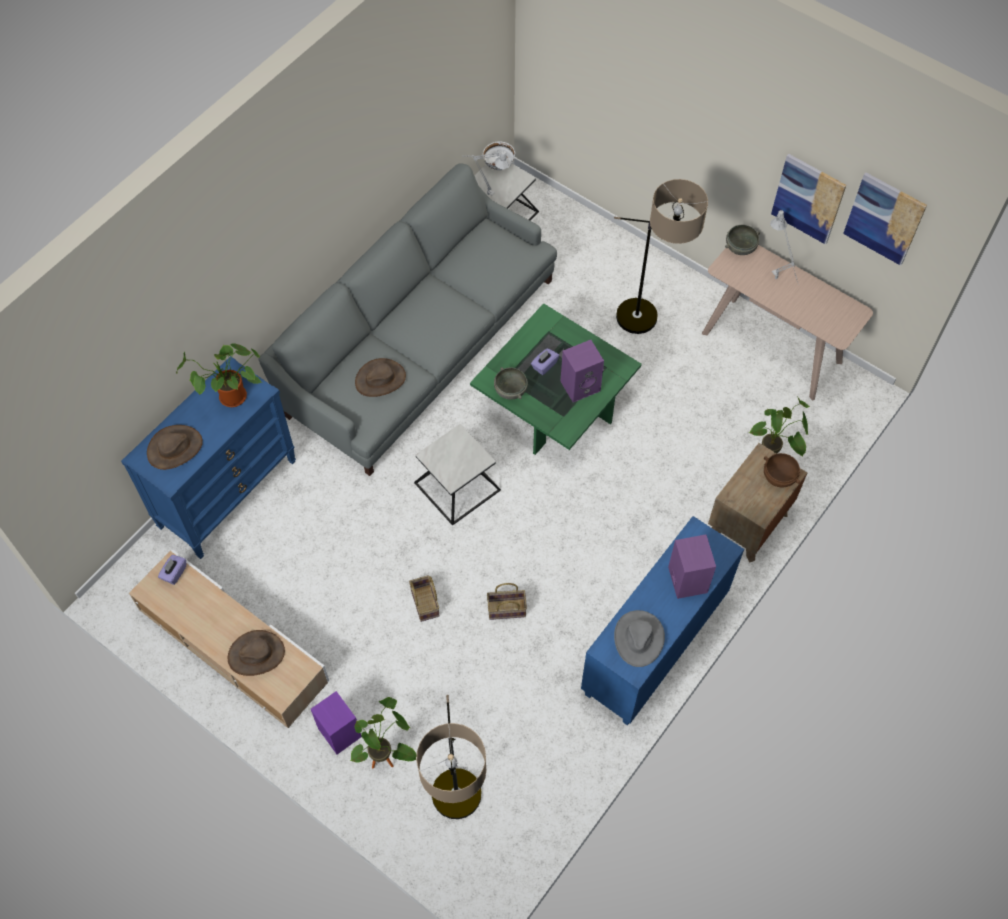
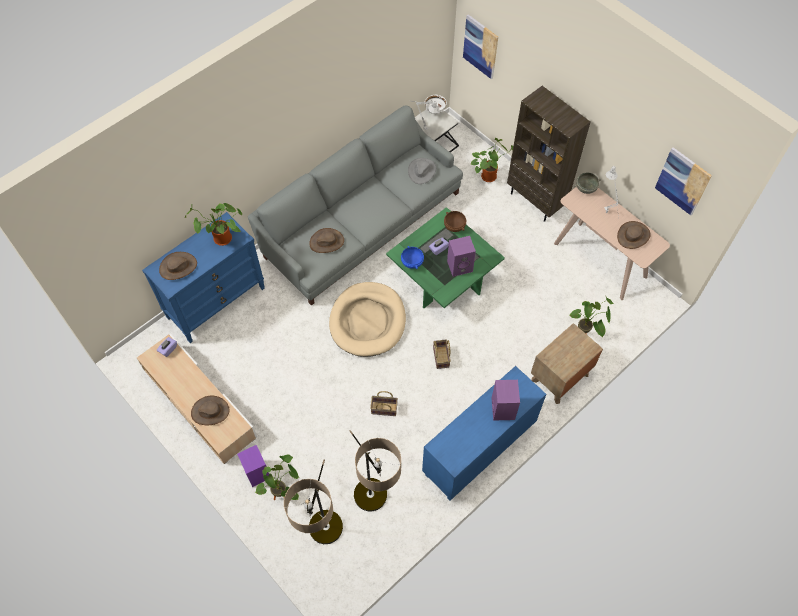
camera: 10 degrees right, 0 degrees up
(426, 603) = (331, 396): basket -> basket (441, 358)
(457, 486) = (367, 321): side table -> beige dog bed
(510, 390) = (411, 262): grey bowl -> blue bowl
(591, 248) = (489, 175): none -> potted plant
(638, 638) = (461, 443): grey hat -> grey hat (421, 171)
(647, 328) = (517, 234): floor lamp -> floor lamp (376, 507)
(664, 276) = (535, 201): none -> brown bookcase
(778, 477) = (582, 349): brown bowl -> brown bowl (454, 226)
(808, 198) = (634, 160): picture -> picture (480, 46)
(820, 306) = (633, 236): none -> brown hat

